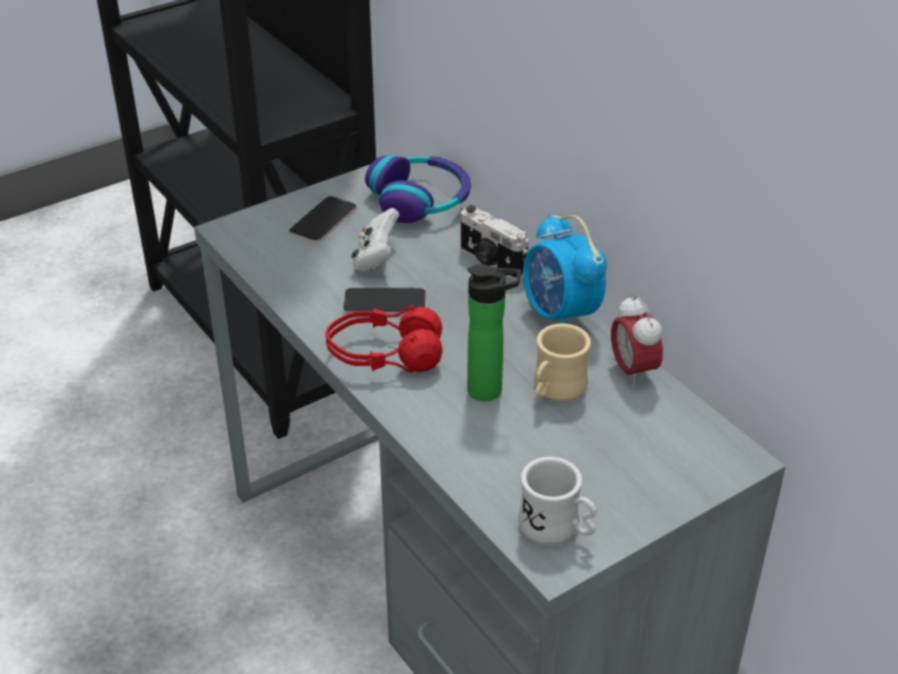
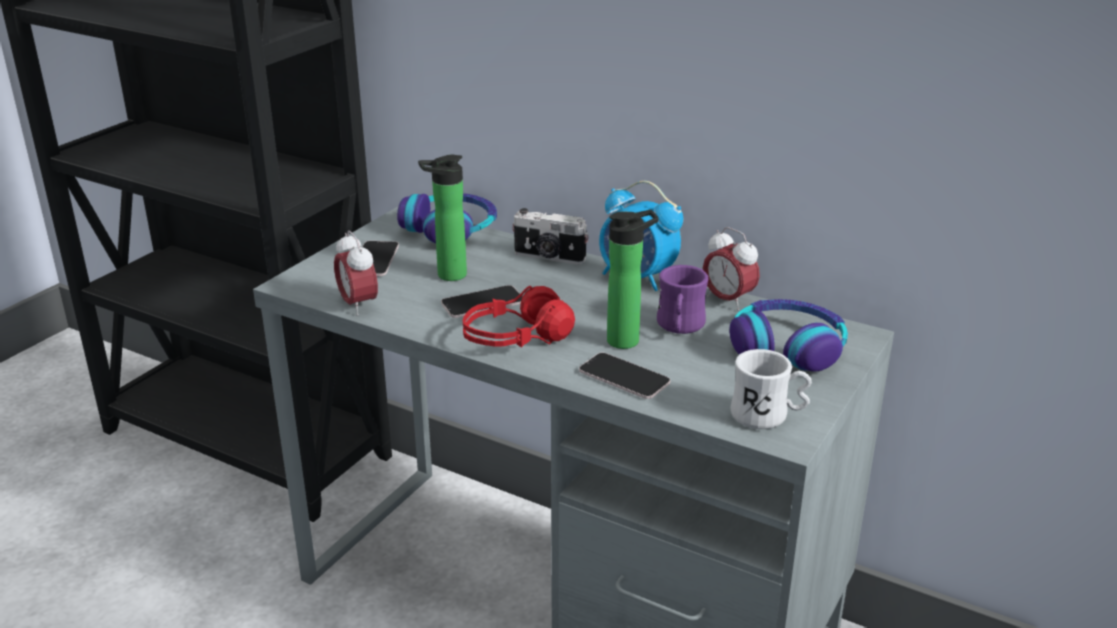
camera: 25 degrees left, 10 degrees down
(270, 272) = (358, 305): none -> alarm clock
(376, 259) = (447, 275): white game controller -> bottle
(452, 435) = (624, 377): none -> phone
(555, 390) = (679, 327): beige mug -> purple mug
(648, 450) = (787, 347): none -> headphones

